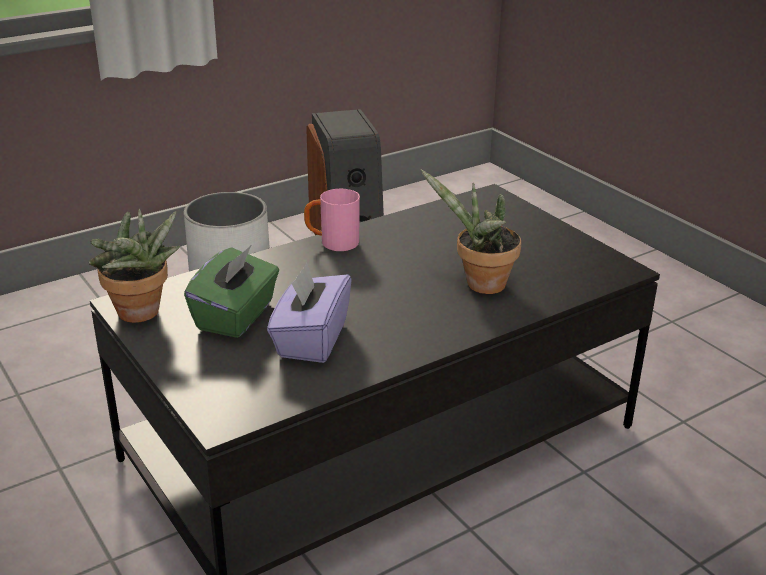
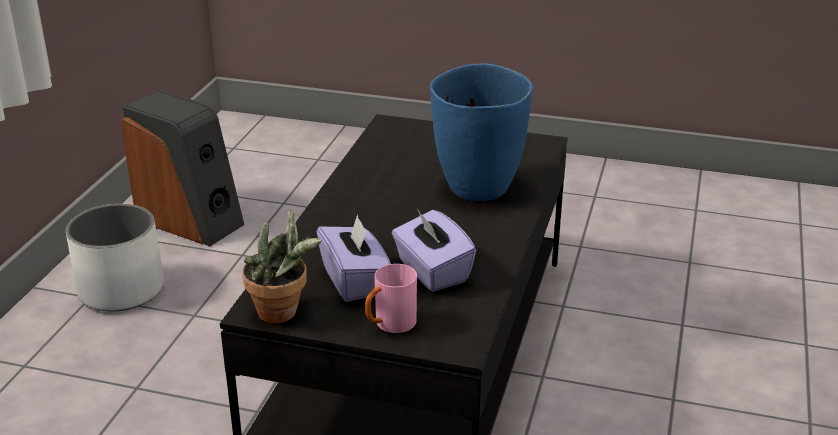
camera: 40 degrees left, 0 degrees up
(236, 316) = (355, 281): green tissue box -> purple tissue box
(332, 243) = (335, 202): pink mug -> pink mug (389, 325)
(479, 285) = (478, 188): potted plant -> blue vase

